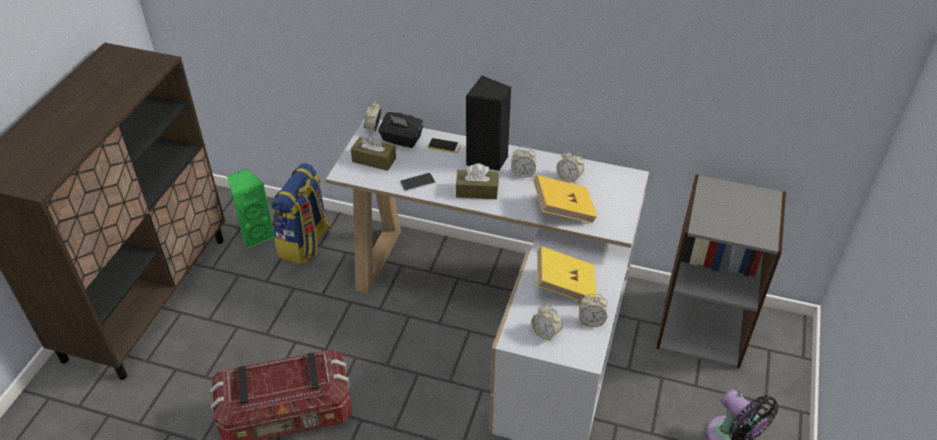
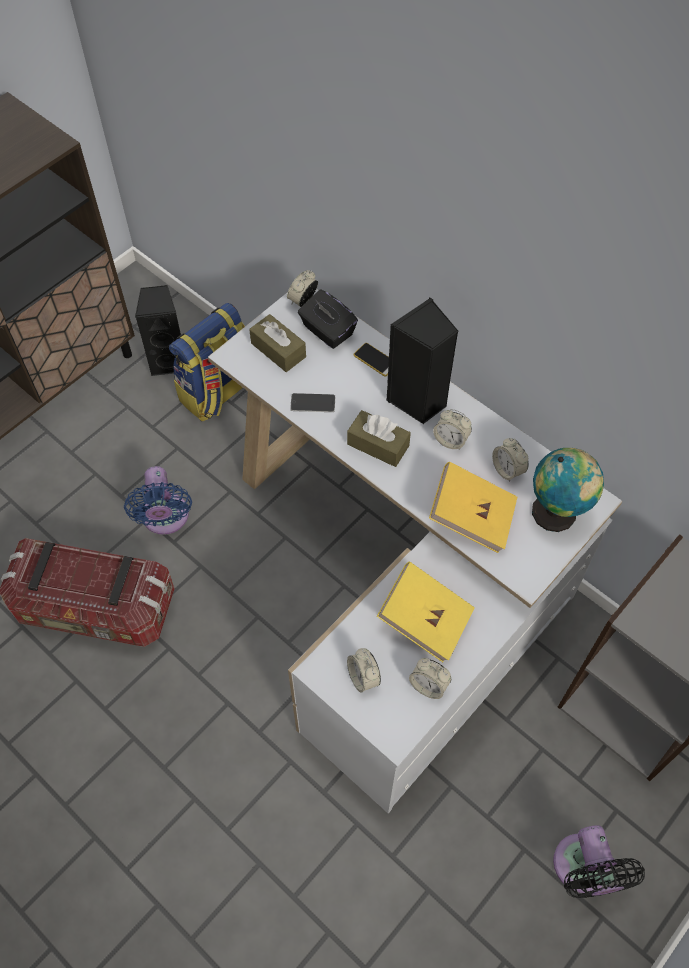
camera: 25 degrees right, 15 degrees up
(256, 235) = (170, 361): green speaker -> black speaker
(310, 336) = (165, 519): none -> blue fan
(615, 190) = (557, 513): none -> globe

